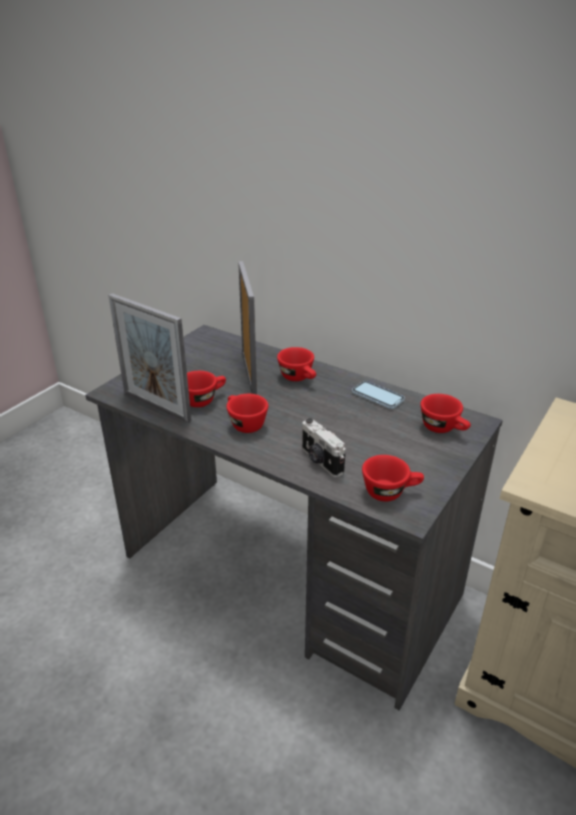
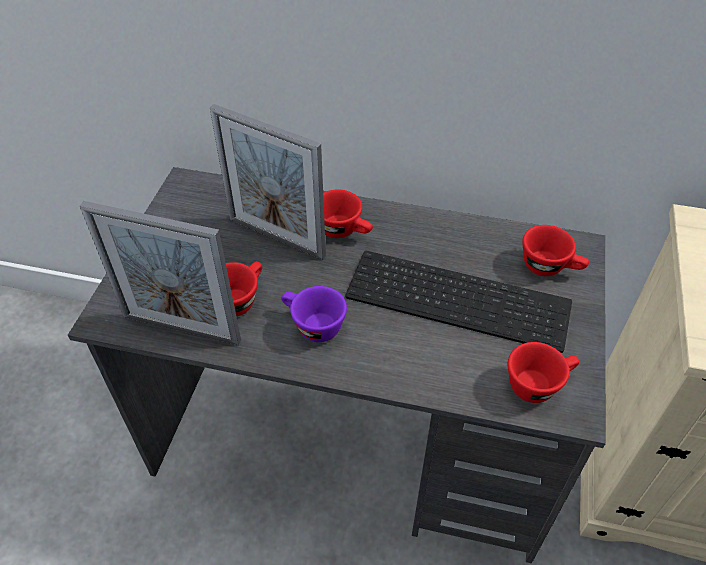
camera: 20 degrees left, 15 degrees up
(244, 423) = (312, 325): red cup -> purple cup
(249, 373) = (276, 237): picture frame -> picture frame turned 150 degrees clockwise
(320, 461) = (436, 360): camera -> none
(361, 431) = (460, 297): none -> keyboard
(377, 396) = (452, 236): phone -> none

